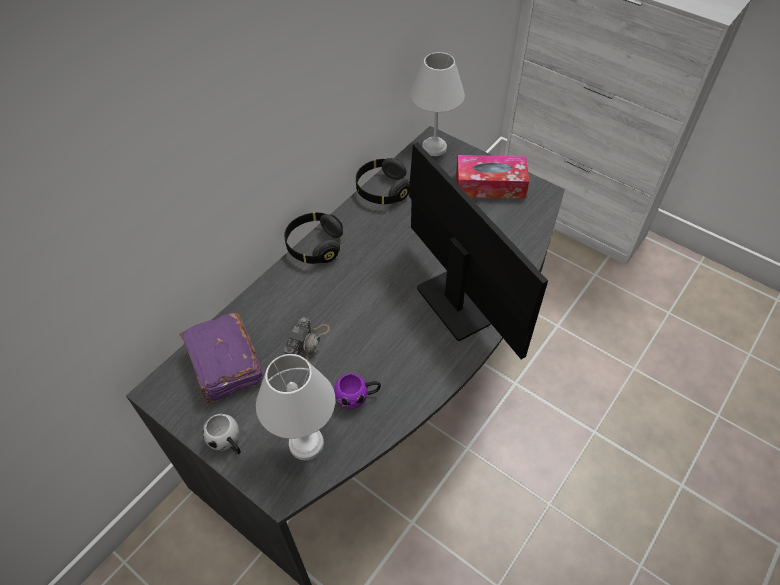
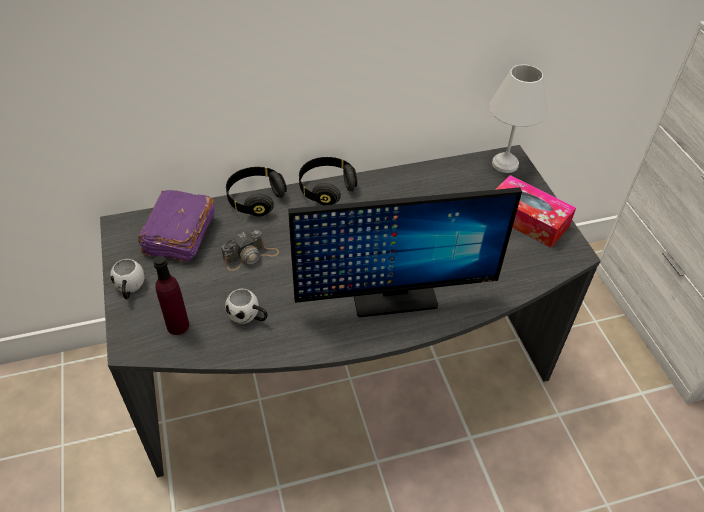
camera: 35 degrees right, 5 degrees down
(305, 445) = (178, 326): white table lamp -> purple bottle
(358, 397) = (248, 317): purple mug -> white mug
(382, 190) = (424, 175): black headphones -> black headphones (255, 199)
(453, 306) = (393, 296): monitor -> monitor turned 75 degrees clockwise

